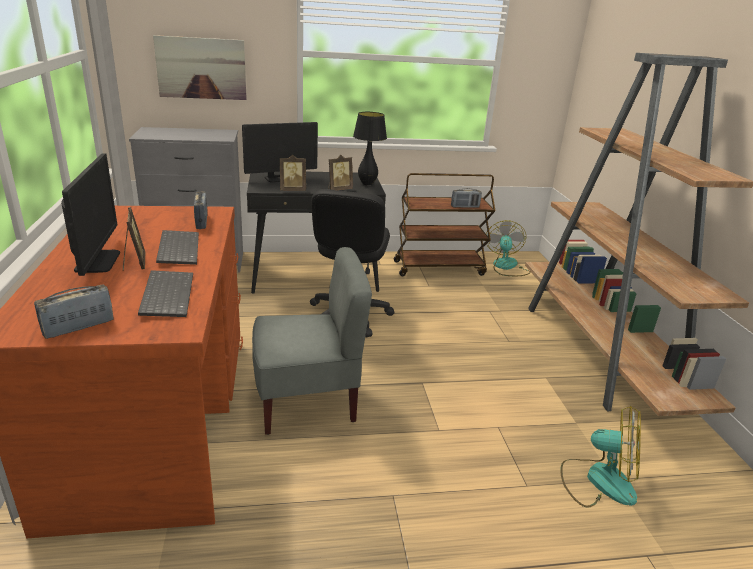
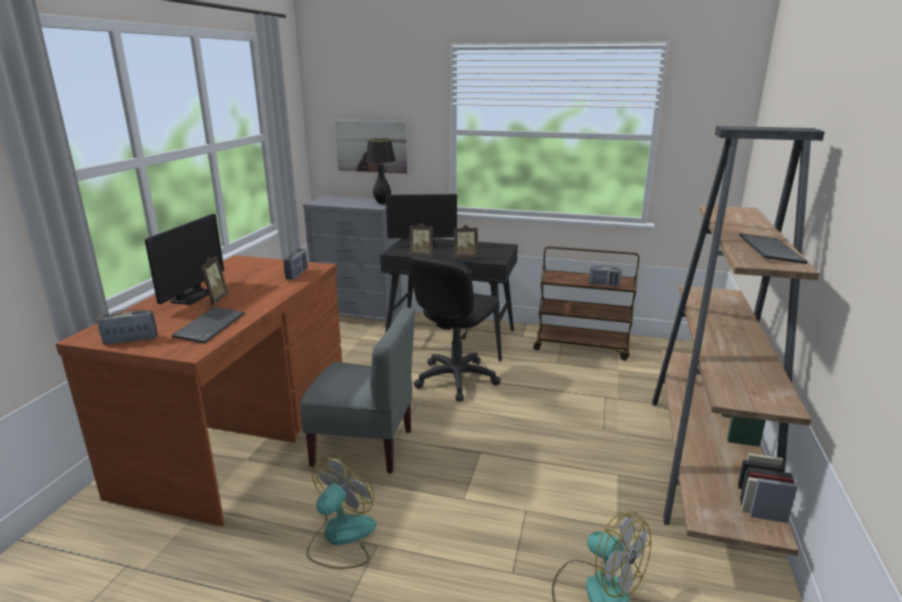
camera: 25 degrees right, 5 degrees down
(177, 249) = (255, 293): keyboard -> keyboard (768, 250)
(367, 184) = (498, 254): black table lamp -> black table lamp (382, 203)
(506, 267) = (660, 355): fan -> fan (341, 538)

